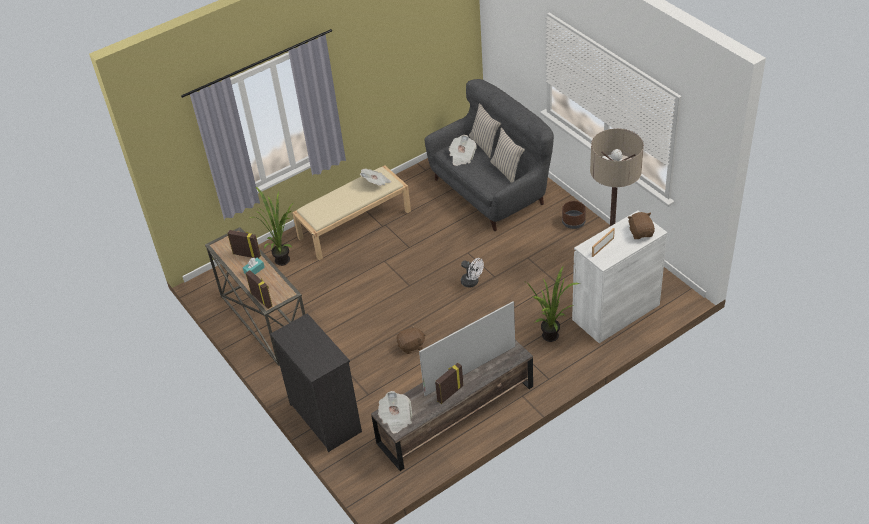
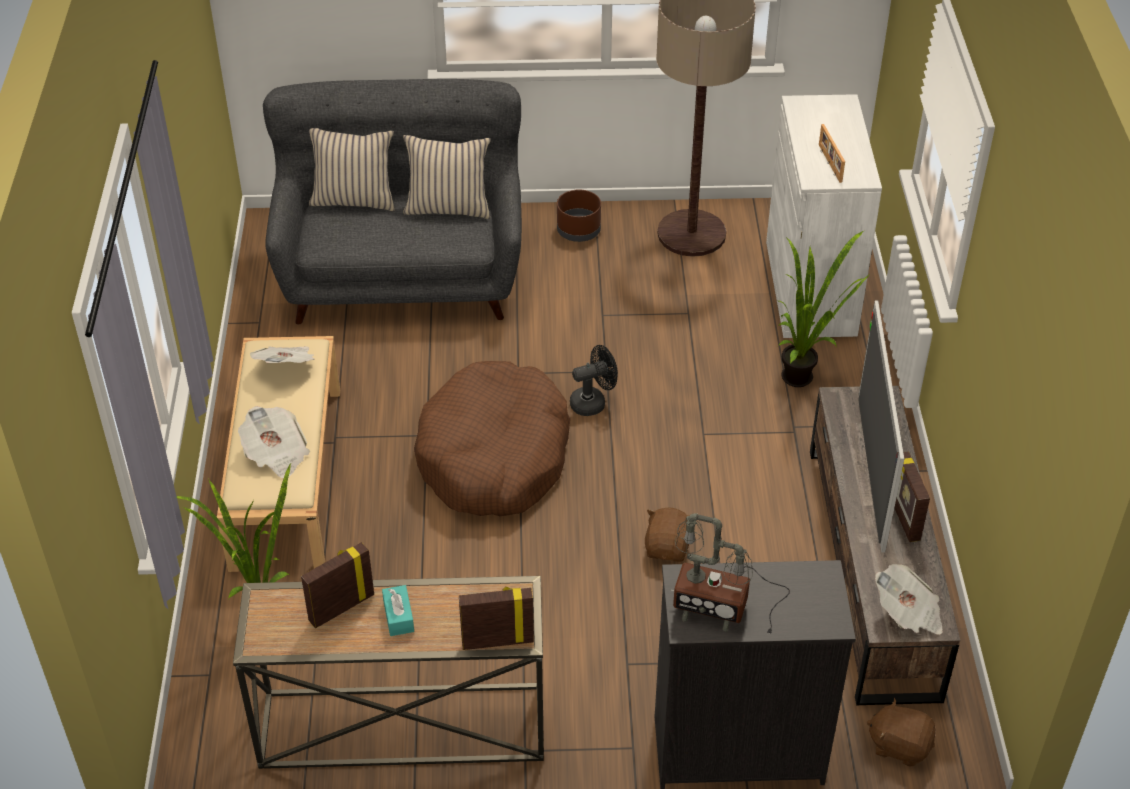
camera: 60 degrees left, 0 degrees up
(299, 338) = (722, 605): none -> table lamp
(415, 271) = (494, 456): none -> brown dog bed
(462, 157) = (353, 237): newspaper -> newspaper (276, 454)
(472, 282) = (593, 402): white fan -> black fan
(641, 233) = (834, 116): brown plush toy -> brown plush toy (899, 745)

